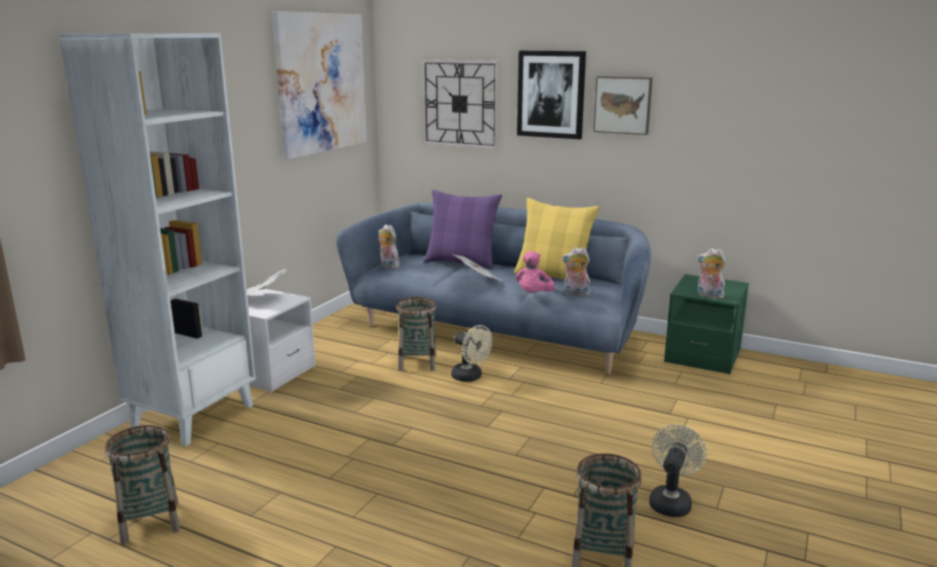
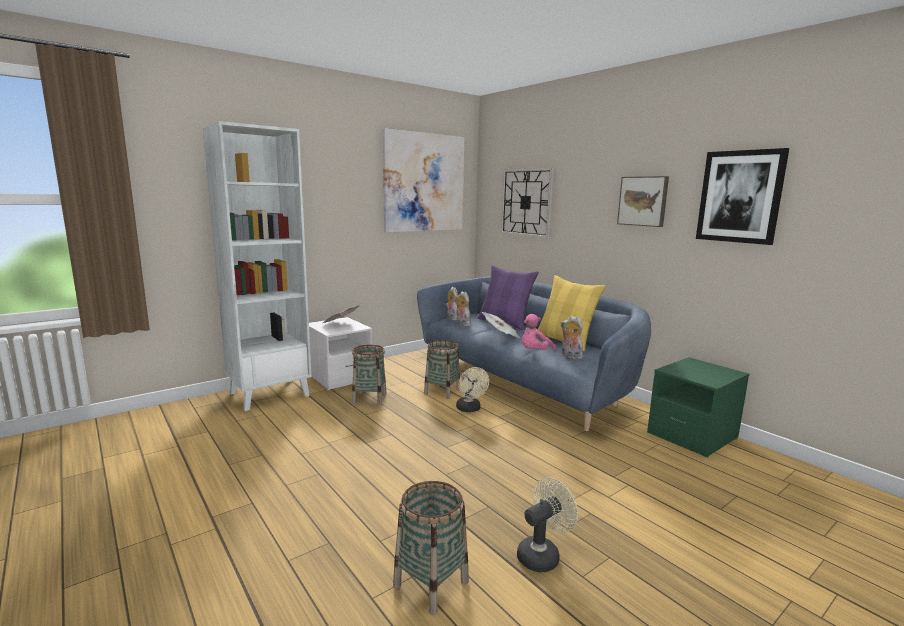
camera: 25 degrees right, 5 degrees down
(150, 522) = (173, 451): basket -> basket (369, 398)
(551, 94) = (588, 193): picture -> picture (740, 197)
(709, 296) = (692, 377): plush toy -> plush toy (462, 324)

